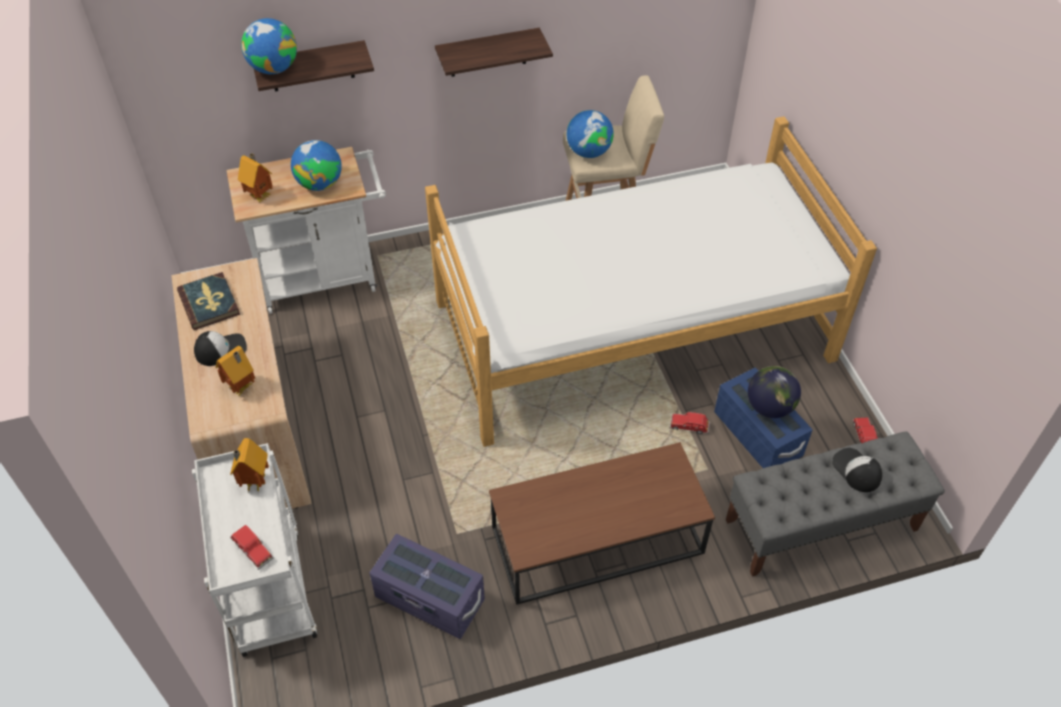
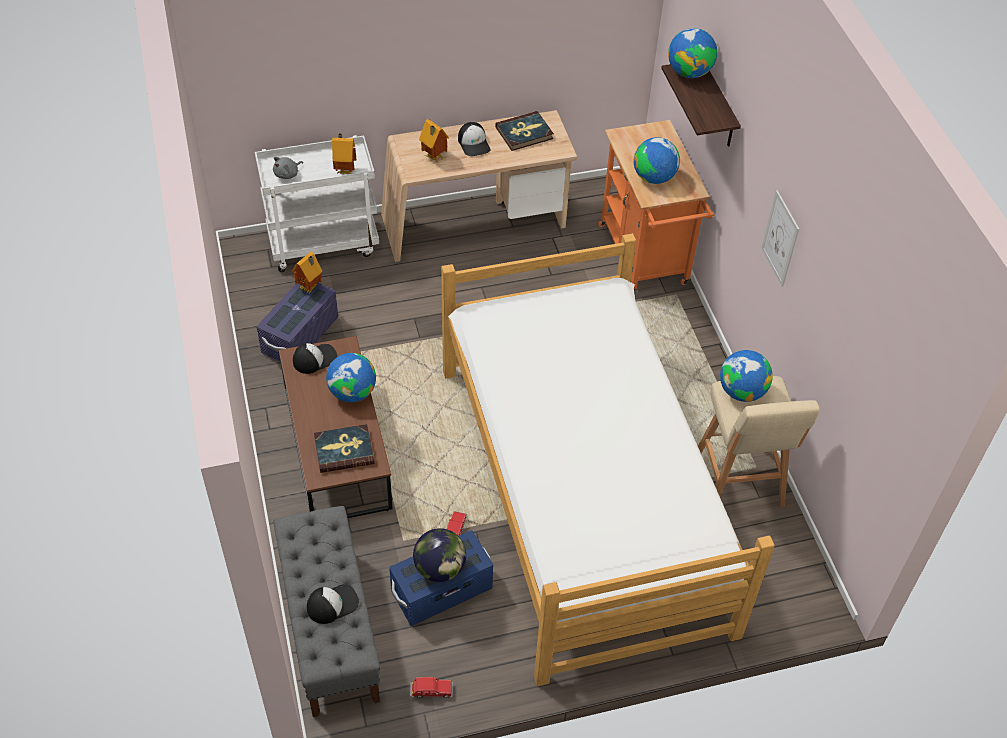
camera: 90 degrees right, 0 degrees up
(252, 550) = (287, 174): red toy car -> grey plush toy
(261, 196) = (636, 142): toy house -> toy house (310, 288)
(326, 277) = (645, 259): white cart -> orange cart
(488, 53) = (780, 238): shelf -> picture
(527, 529) = (314, 359): none -> cap
(575, 486) = (352, 392): none -> globe
(656, 486) = (344, 450): none -> book

